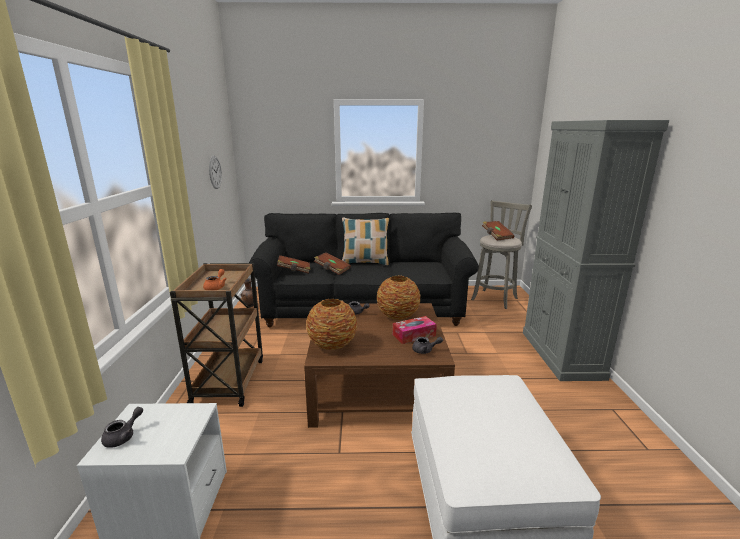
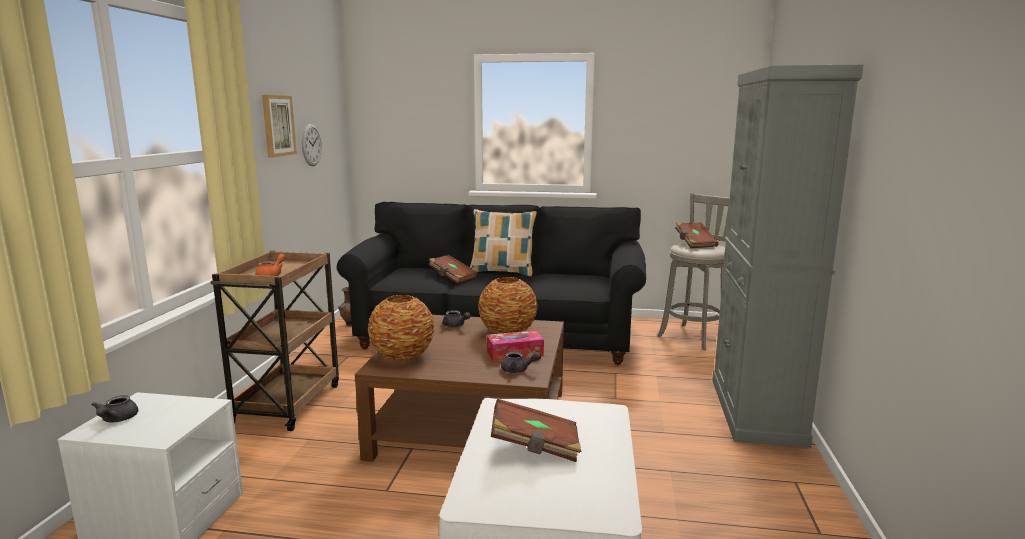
camera: 10 degrees right, 5 degrees down
(124, 436) = (116, 420): grey teapot -> grey teapot turned 135 degrees clockwise
(194, 159) = (278, 125): none -> picture
(294, 271) = (401, 276): brown book -> brown book (535, 447)

